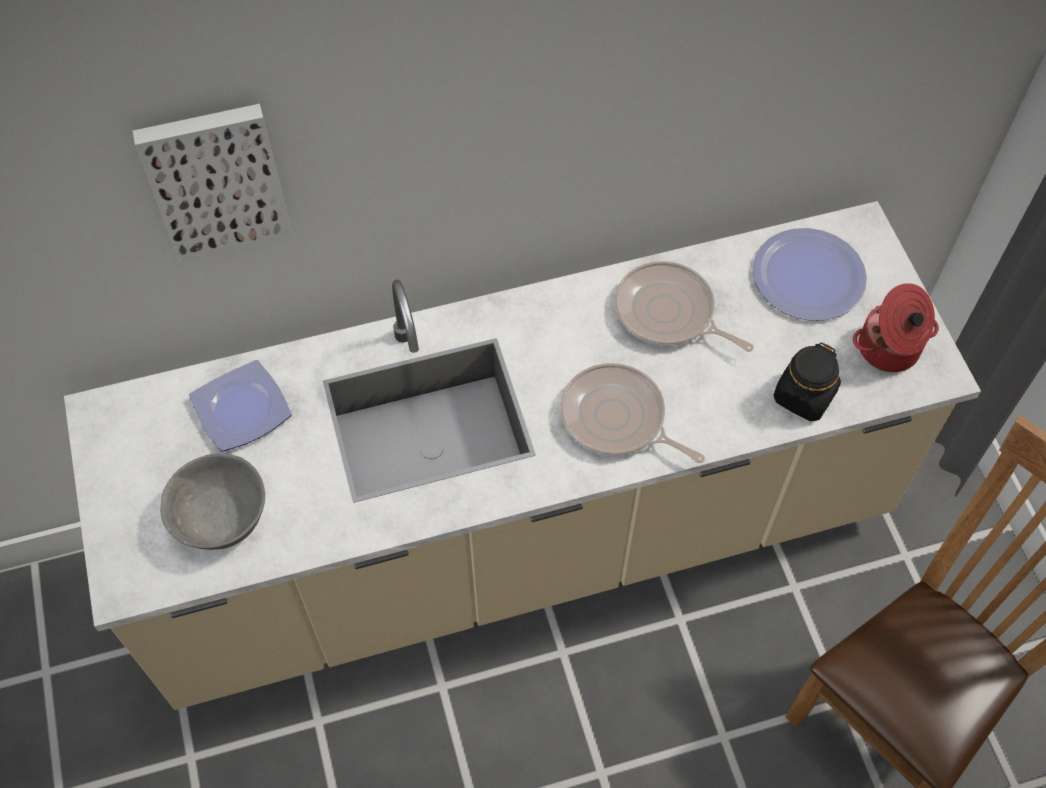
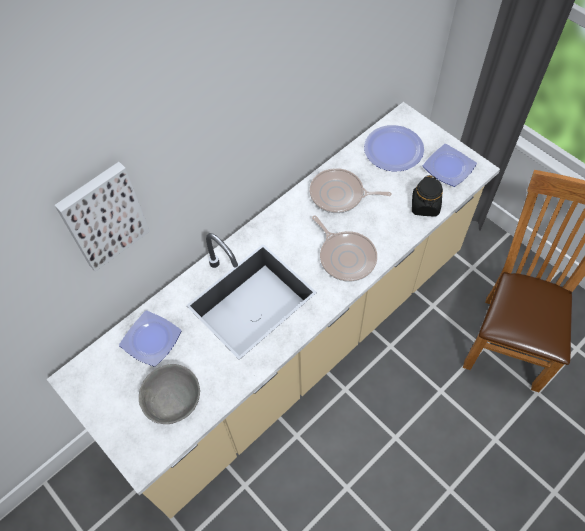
camera: 25 degrees left, 0 degrees up
(617, 419) = (346, 256): frying pan -> frying pan turned 135 degrees counterclockwise
(889, 350) = (449, 167): cooking pot -> plate

